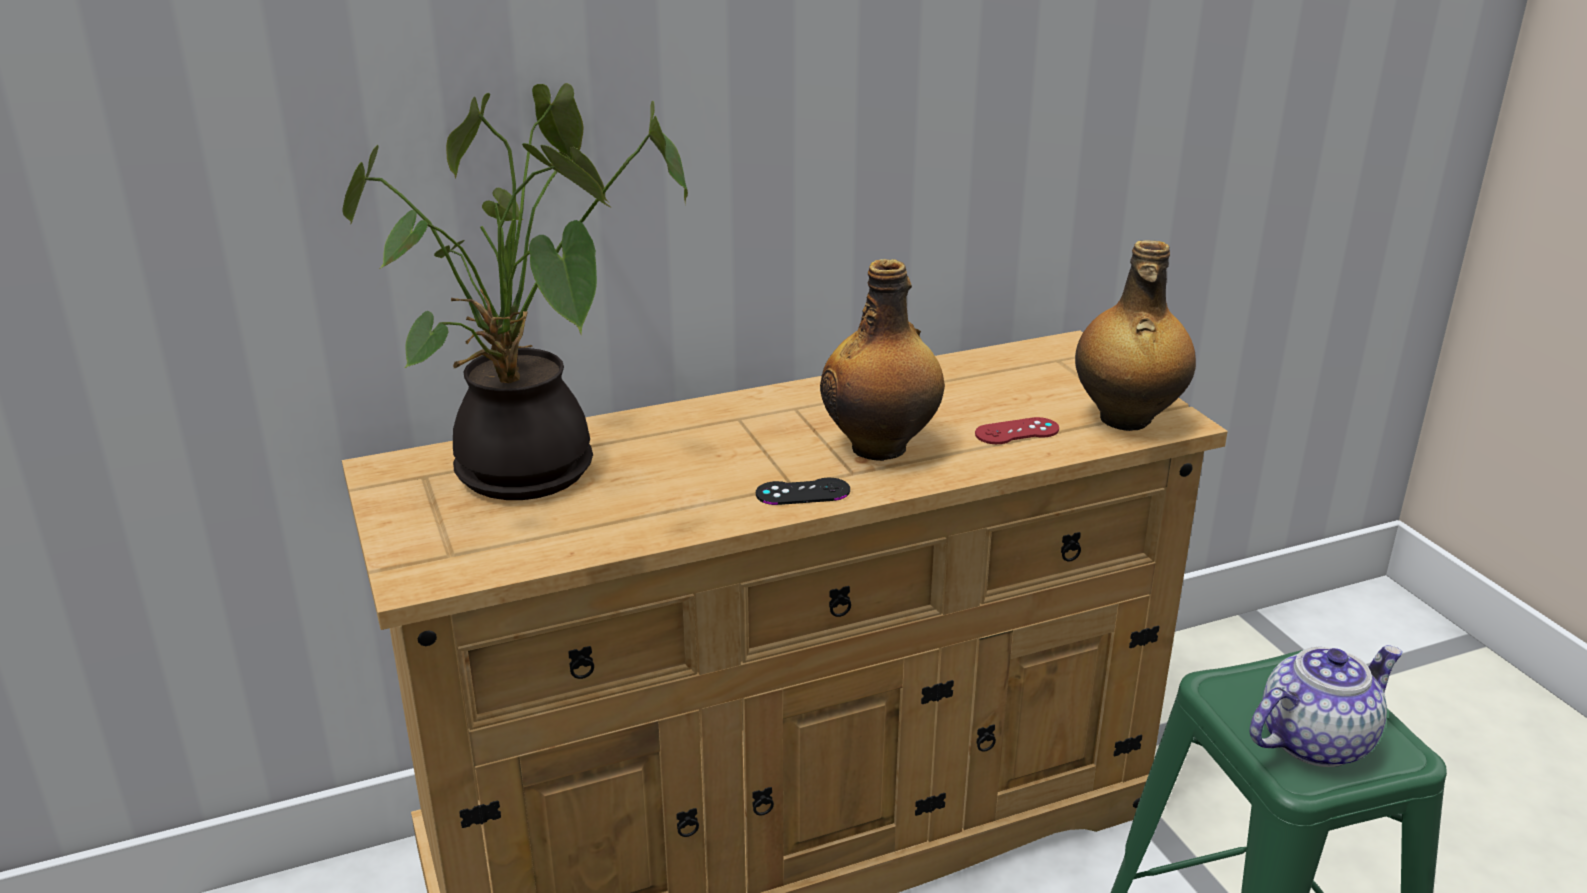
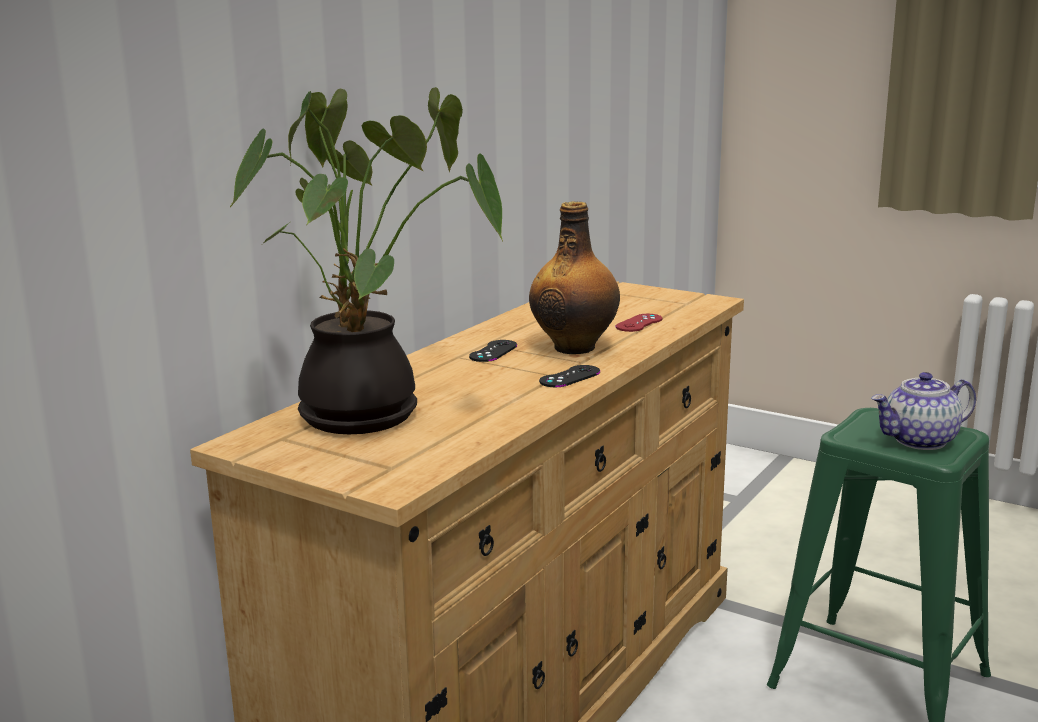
camera: 35 degrees left, 10 degrees down
(784, 423) = (493, 351): none -> black game controller
(1125, 419) = (686, 305): bottle -> none
(1314, 740) = (920, 441): teapot -> teapot turned 135 degrees counterclockwise

